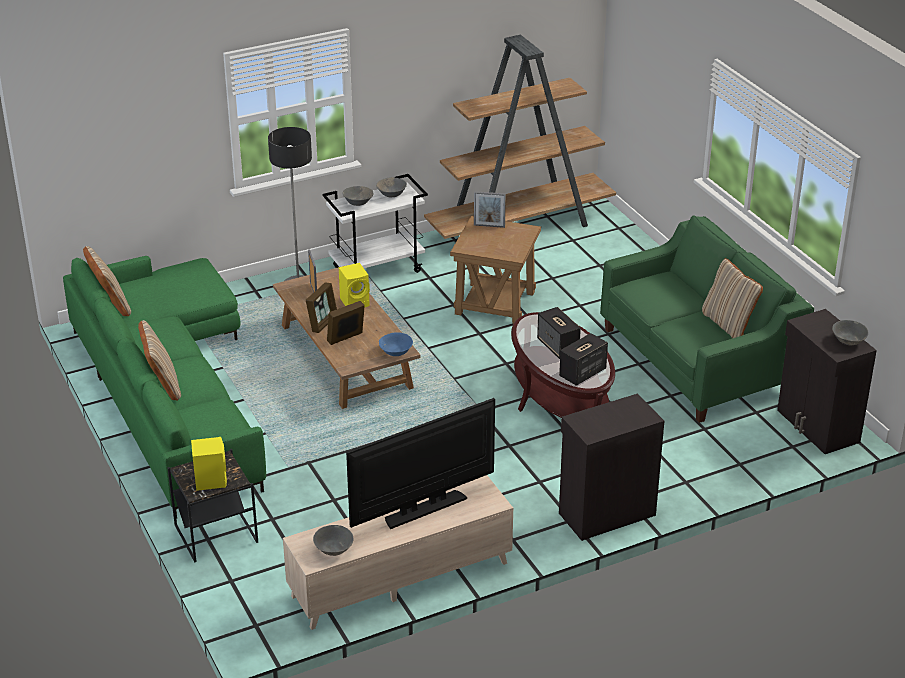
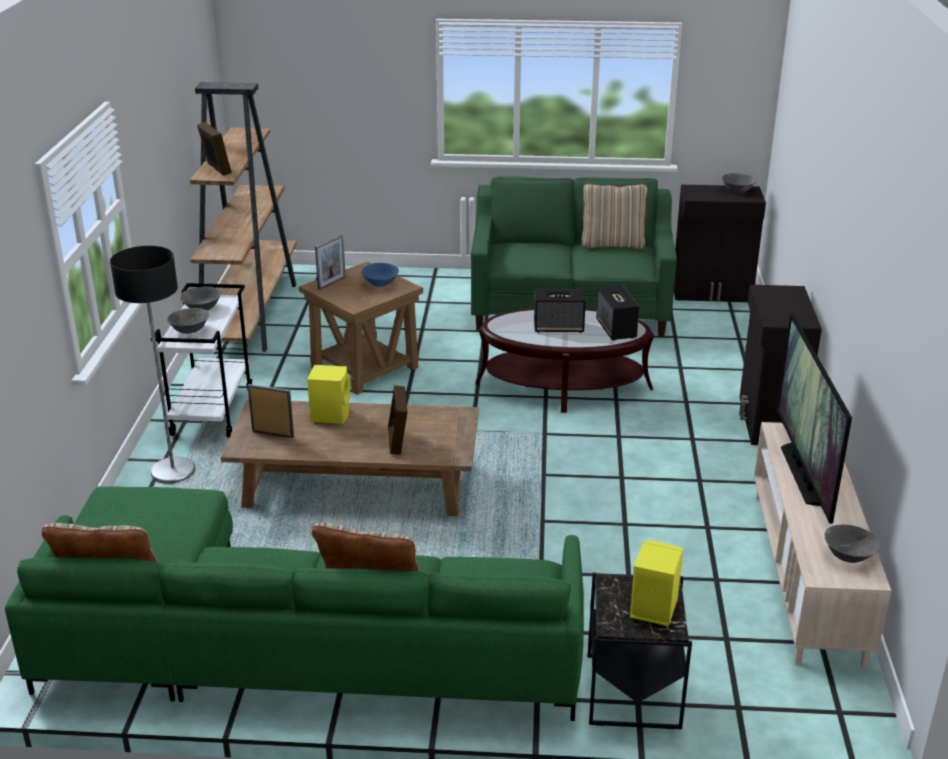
camera: 60 degrees left, 5 degrees down
(322, 323) = (348, 447): picture frame -> picture frame (216, 169)
(396, 351) = (458, 419): blue bowl -> blue bowl (380, 283)

